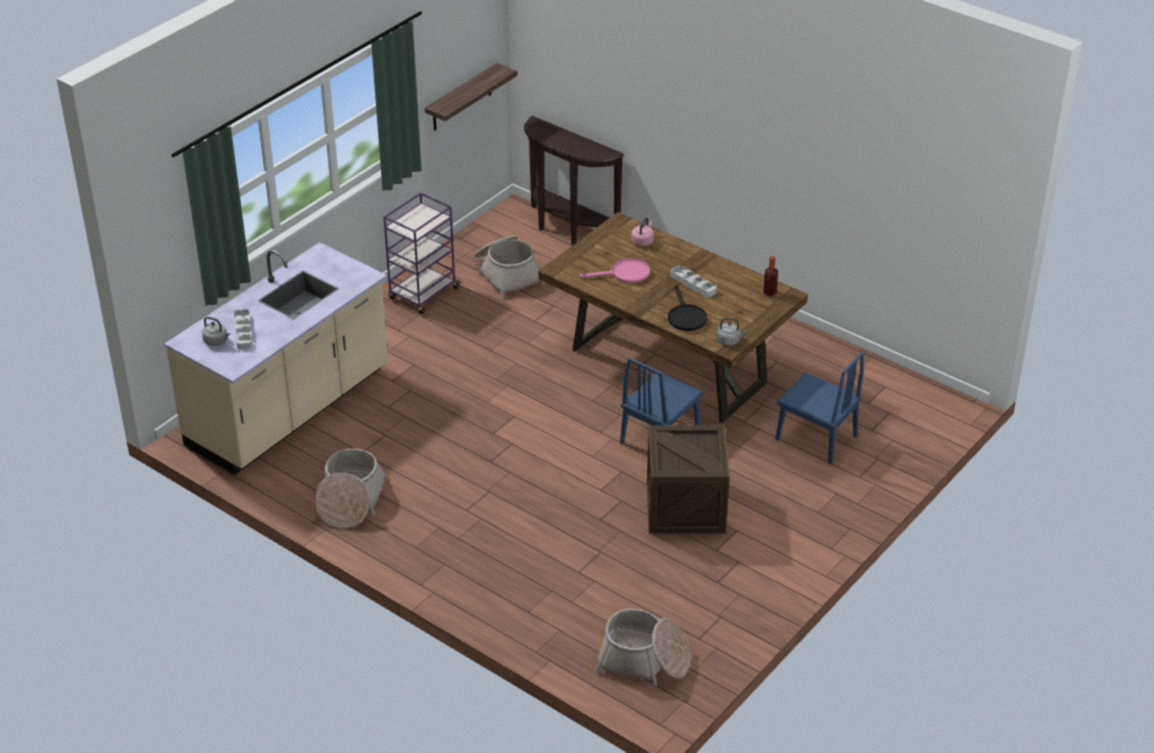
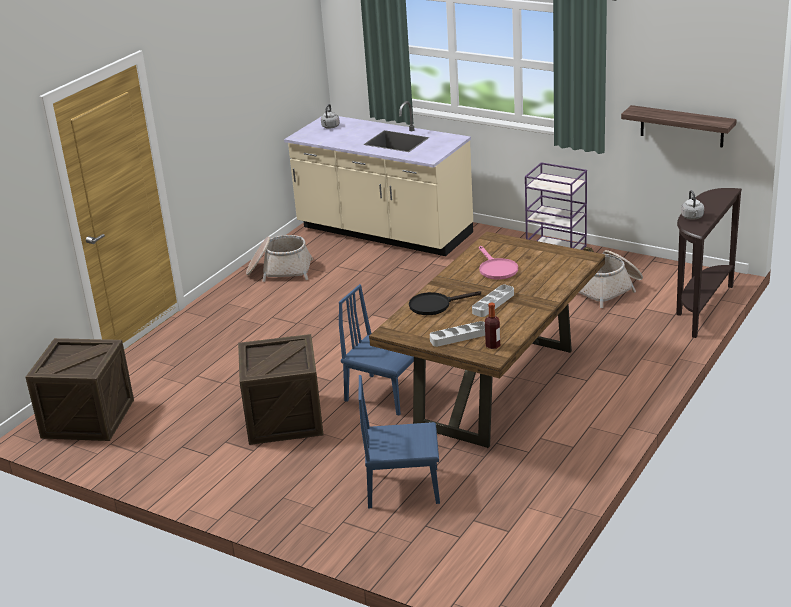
camera: 85 degrees right, 10 degrees down
(243, 332) = (343, 132): grey tray -> grey tray (459, 337)
(643, 241) = (557, 271): pink kettle -> none
(644, 660) = (88, 418): basket -> crate
(730, 341) = (400, 331): grey kettle -> grey kettle (692, 217)
(816, 437) = (403, 487): blue chair -> blue chair turned 60 degrees clockwise

